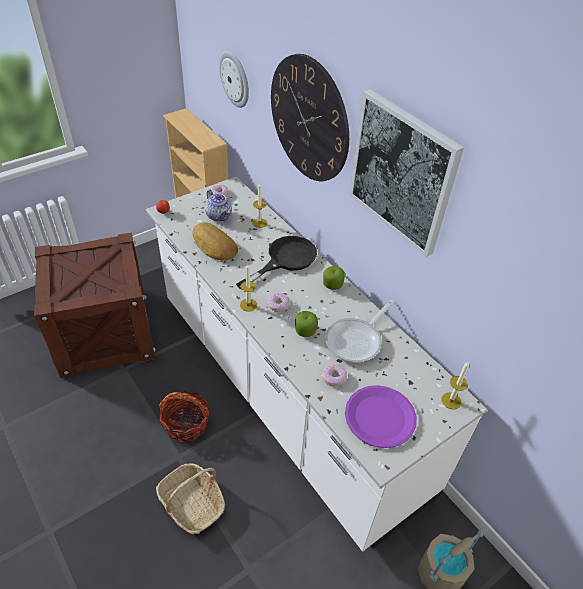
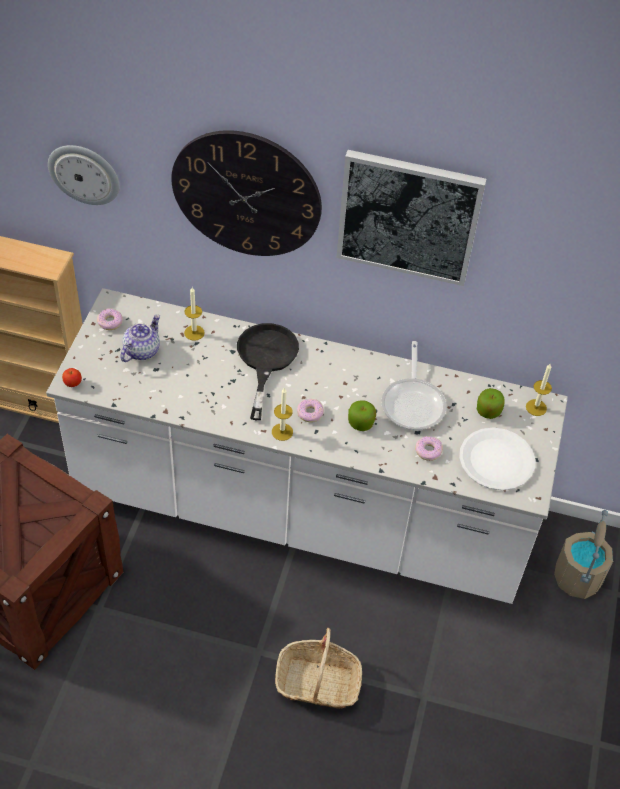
camera: 40 degrees left, 5 degrees up
(186, 423) = (232, 614): basket -> none
(214, 246) = (176, 390): bread -> none
(219, 216) = (141, 350): teapot -> teapot turned 75 degrees counterclockwise
(332, 284) = (338, 359): apple -> apple (488, 411)
(379, 417) = (496, 460): purple plate -> white plate

